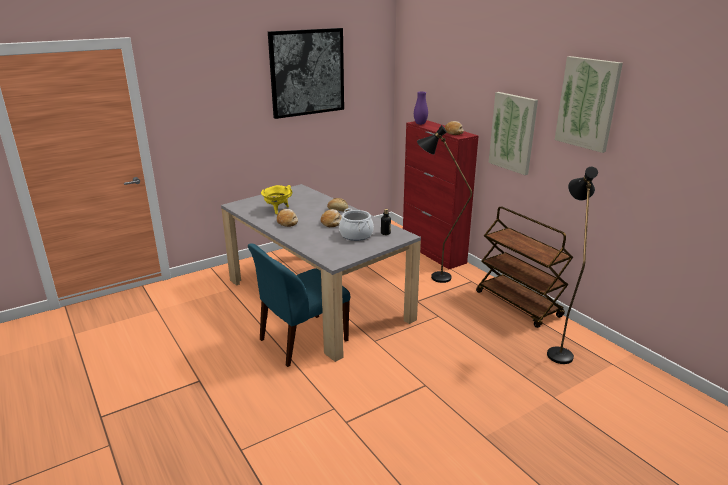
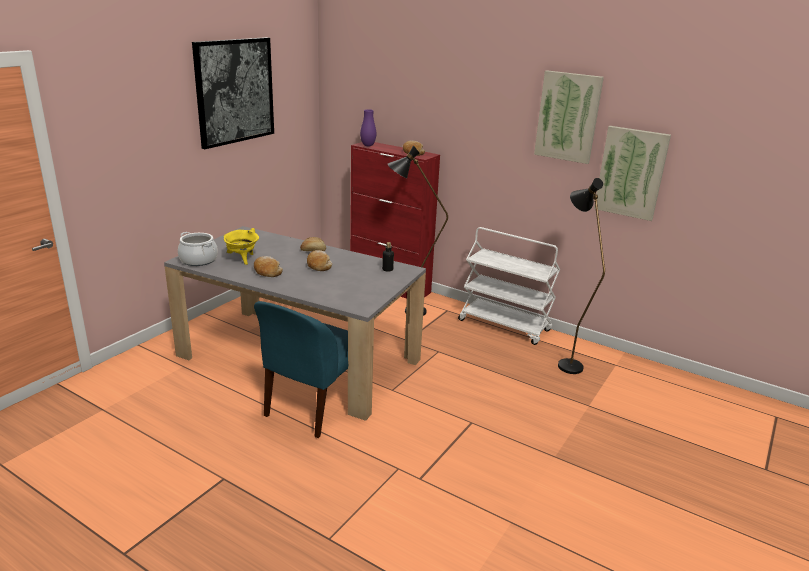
camera: 25 degrees left, 0 degrees up
(356, 235) = (358, 275): cooking pot -> cooking pot (198, 260)
(513, 132) = (483, 149): picture -> picture (631, 173)
(518, 304) = (505, 325): brown cart -> white cart

